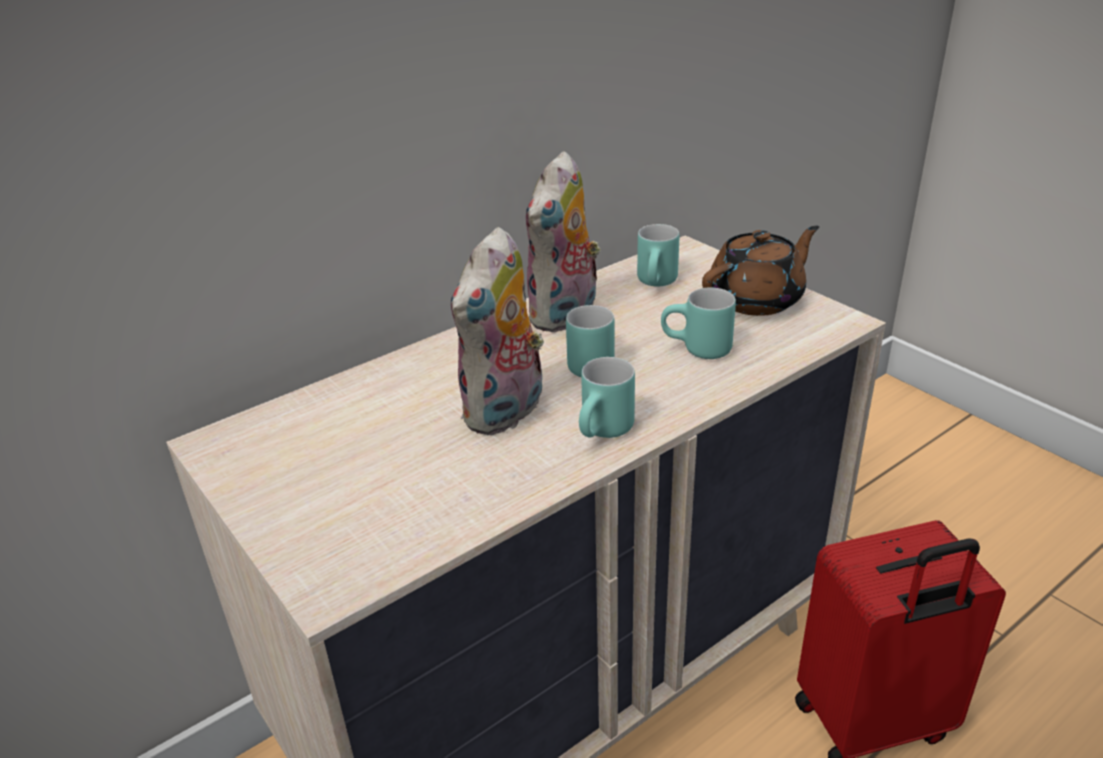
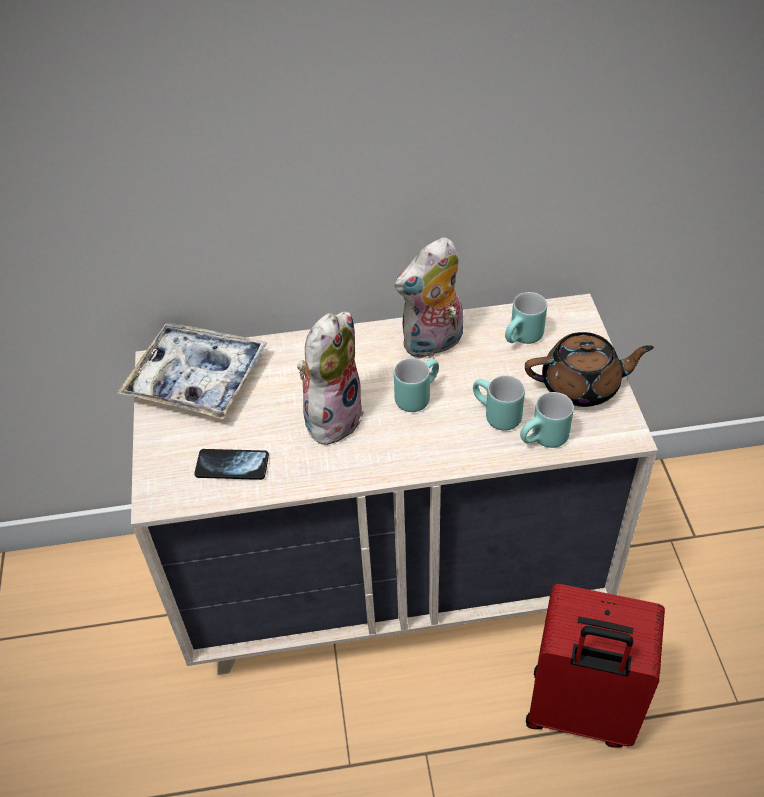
camera: 30 degrees right, 15 degrees up
(286, 439) = (197, 379): none -> tray
(414, 509) = (232, 465): none -> phone
(506, 413) = (332, 416): plush toy -> plush toy turned 150 degrees clockwise
(606, 433) = (378, 460): turquoise mug -> turquoise mug (544, 441)

